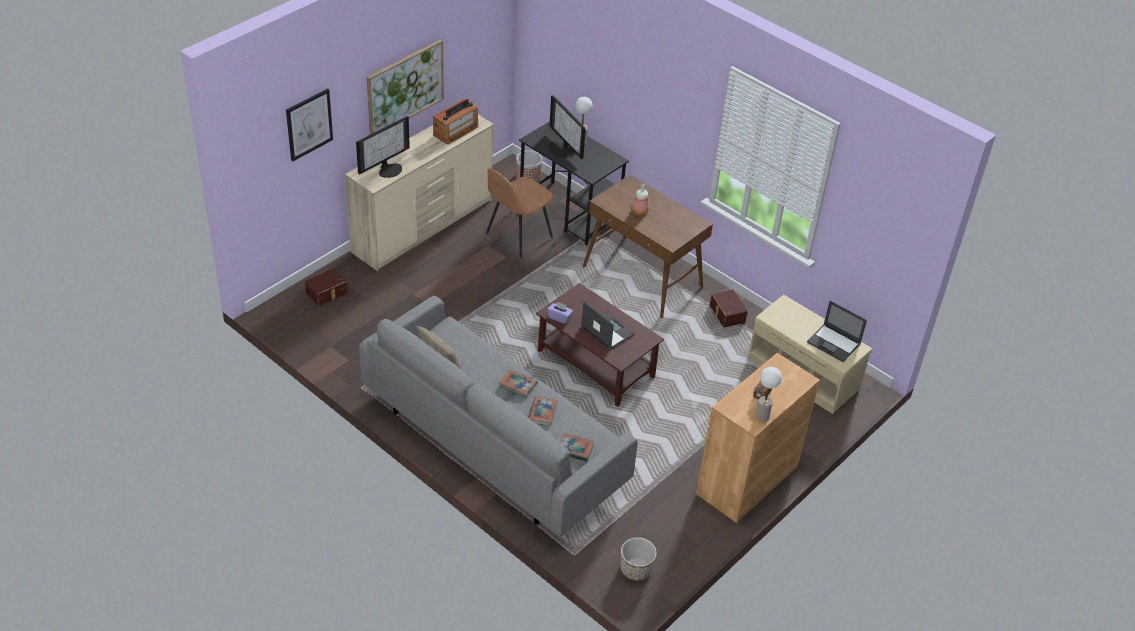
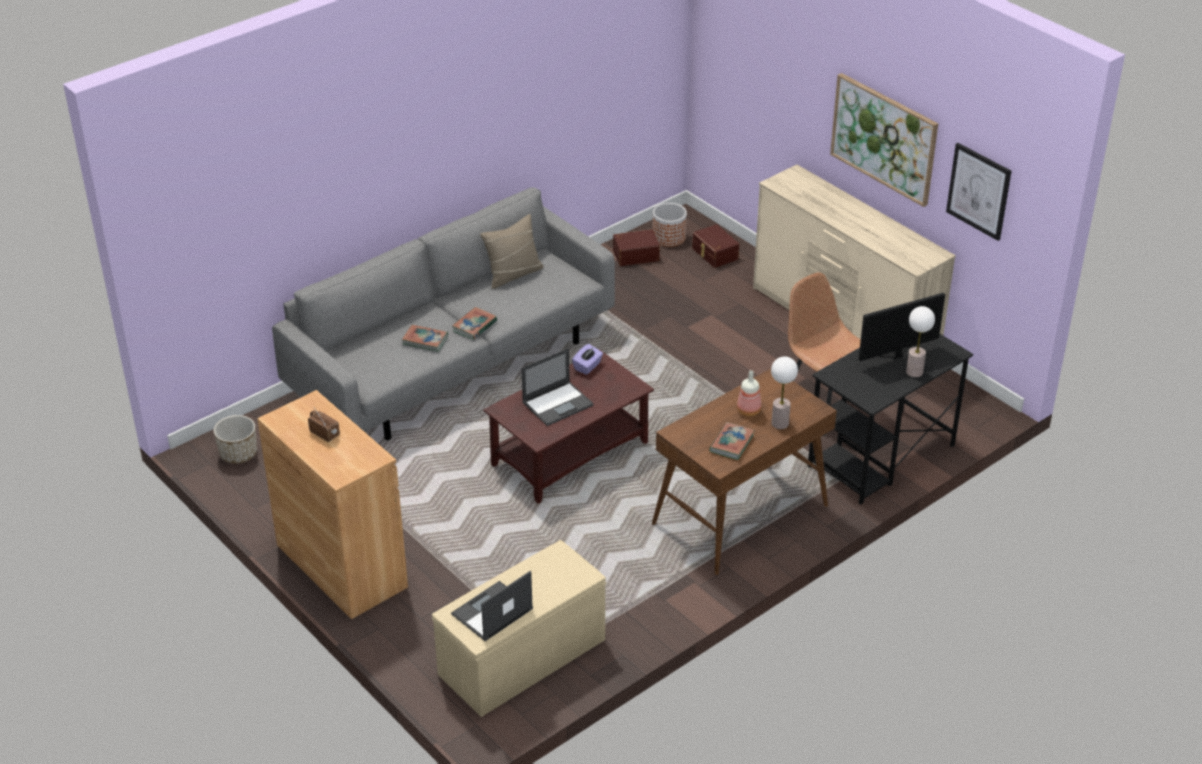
camera: 100 degrees right, 5 degrees down
(309, 124) = (773, 60): picture -> picture (979, 191)
(389, 169) = (807, 194): monitor -> none
(456, 131) = (895, 245): radio -> none
(528, 177) = (963, 423): planter -> planter (669, 237)
(575, 449) = (363, 360): book -> book (731, 443)
(726, 314) = (656, 593): brown storage box -> brown storage box (635, 254)
(762, 415) = (288, 428): table lamp -> table lamp (780, 424)

